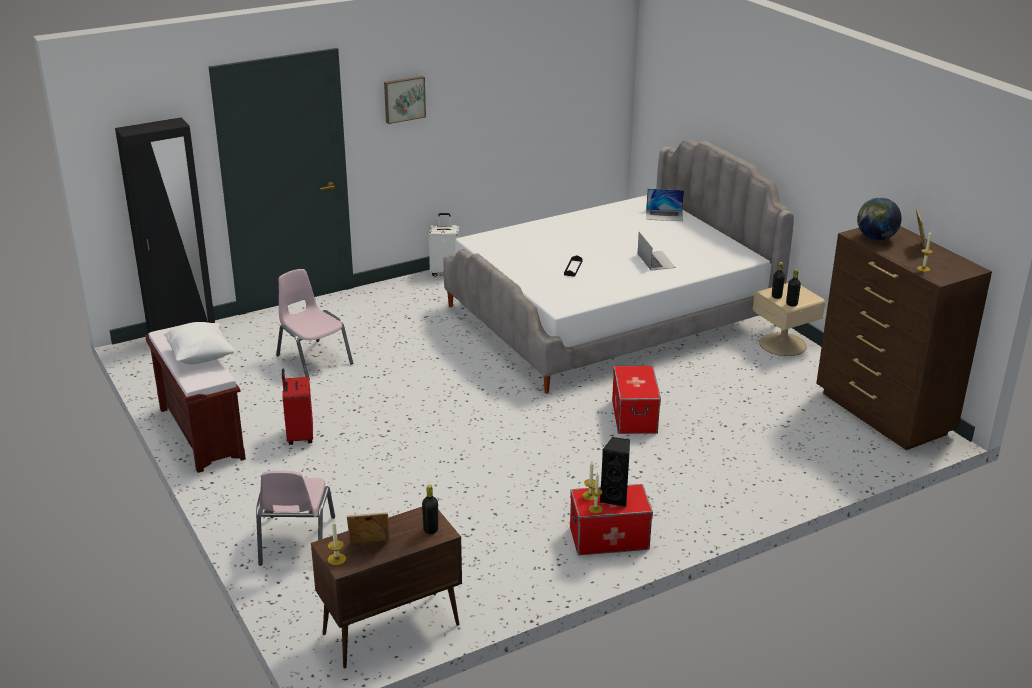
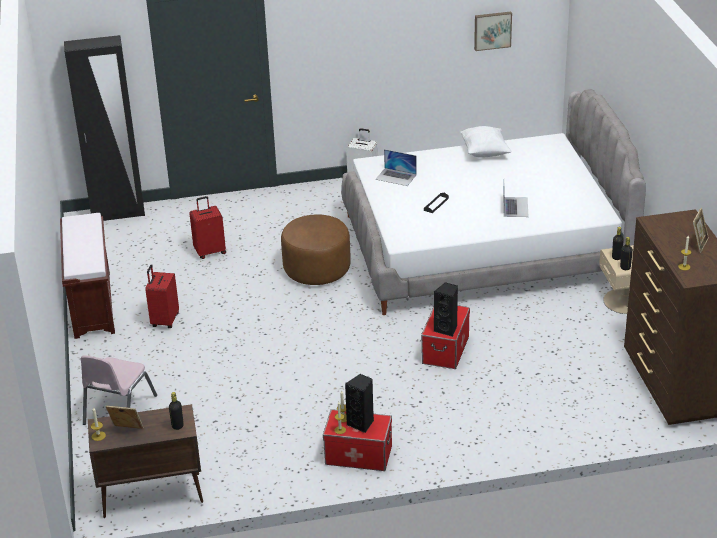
camera: 20 degrees right, 5 degrees up
(200, 357) = (89, 246): white pillow -> white pillow (484, 152)
(313, 360) = (210, 251): pink chair -> red suitcase
(404, 99) = (326, 27): picture -> picture (492, 30)
(446, 360) = (317, 269): none -> brown ottoman
(643, 389) = (447, 329): none -> black speaker
(664, 215) = (555, 159): laptop -> laptop (396, 177)
(875, 238) = (666, 228): globe -> none

